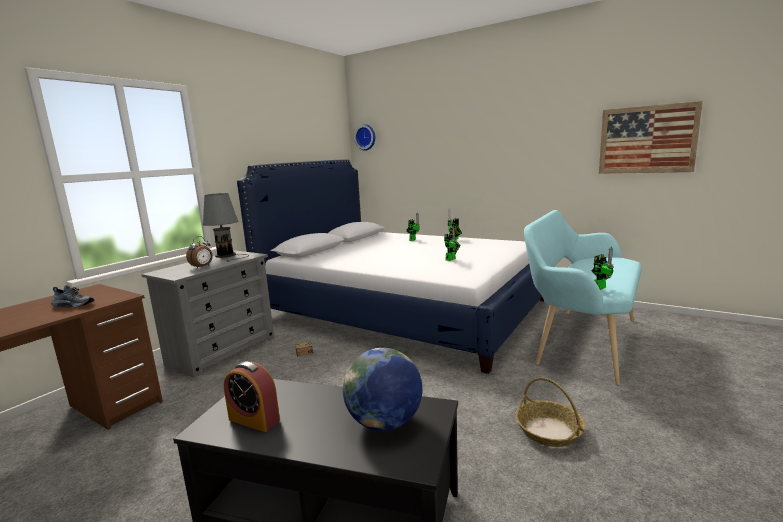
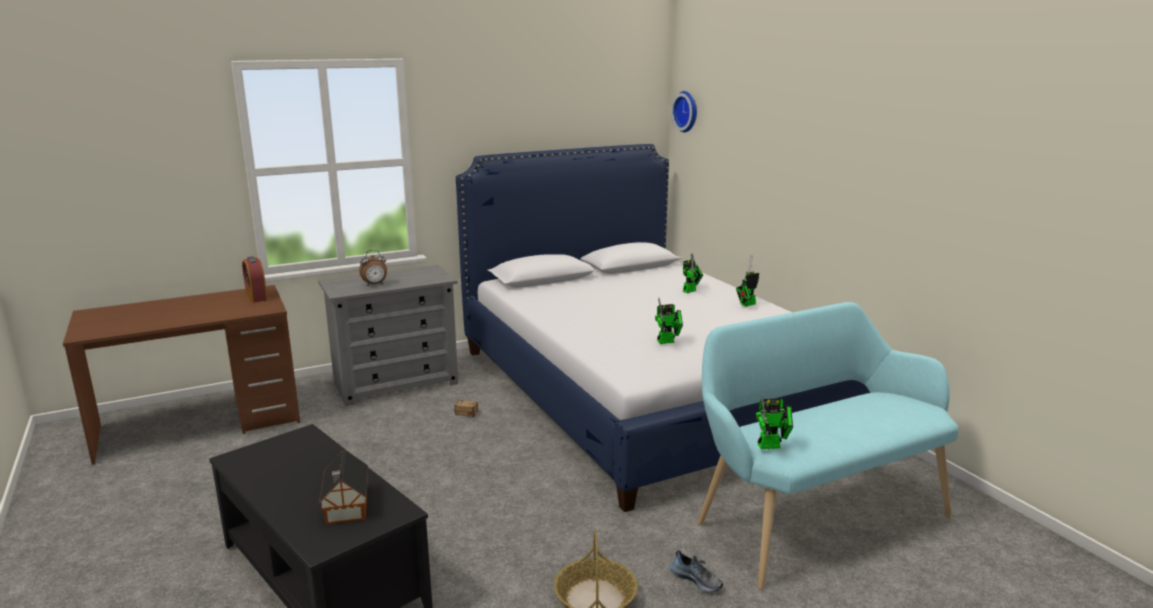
camera: 30 degrees right, 5 degrees up
(74, 305) = (230, 308): shoe -> shoe (696, 579)
(227, 255) = (418, 272): grey table lamp -> none
(254, 420) = (269, 465): alarm clock -> alarm clock (256, 297)
(384, 423) = (346, 507): globe -> toy house
(647, 139) = (1048, 212): picture -> none

